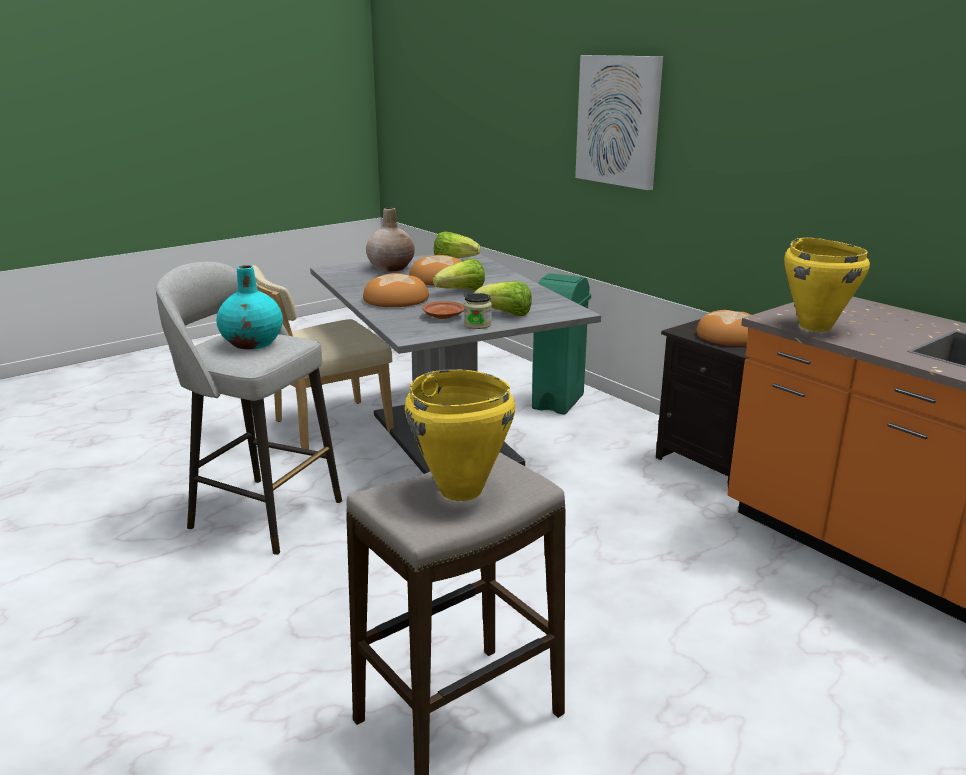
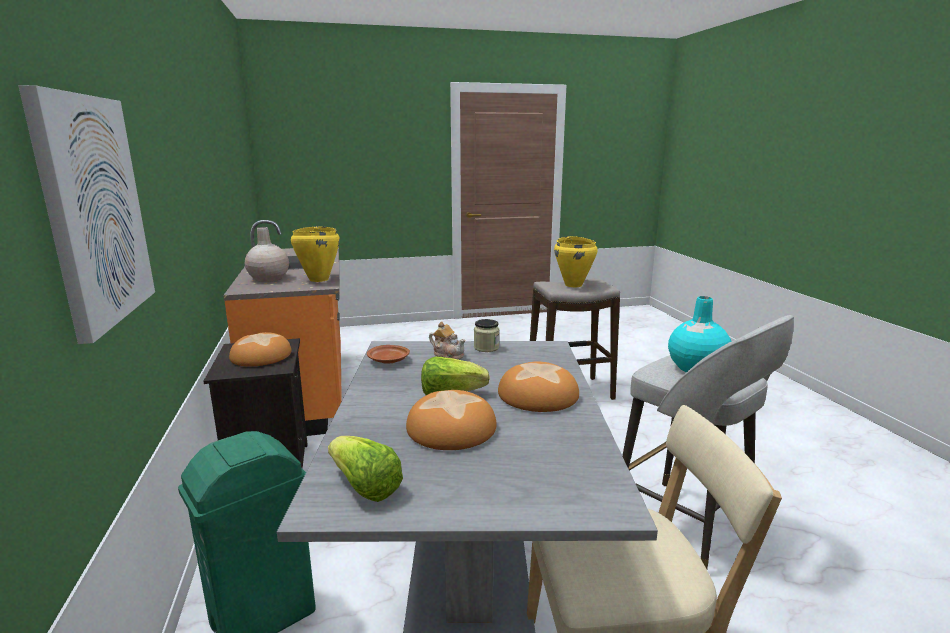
camera: 155 degrees left, 5 degrees down
(391, 268) = (498, 482): beige vase -> beige vase (268, 279)
(443, 316) = (507, 362): brown plate -> brown plate (389, 361)
(505, 314) = (448, 354): lettuce -> teapot

